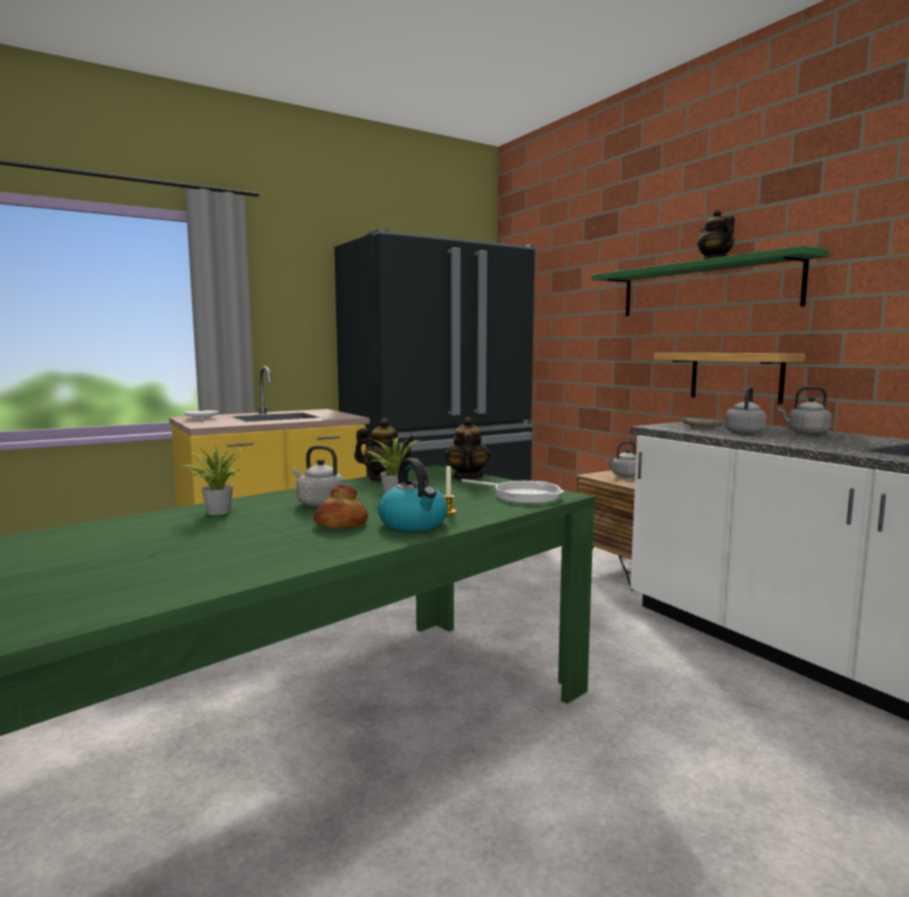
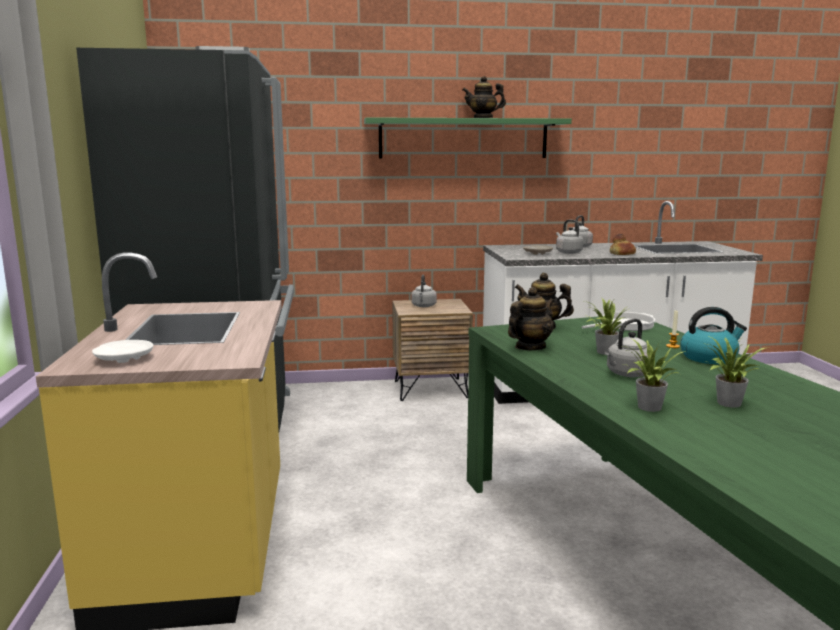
camera: 65 degrees left, 5 degrees up
(237, 531) = (727, 404): none -> potted plant
(341, 524) = (707, 374): bread -> bread (622, 254)
(735, 376) = (494, 210): shelf -> none

